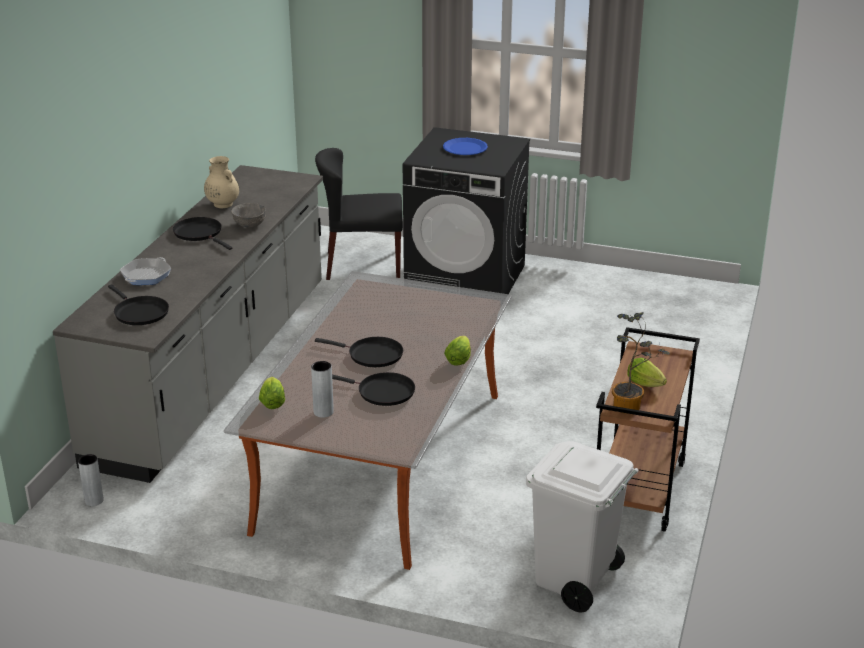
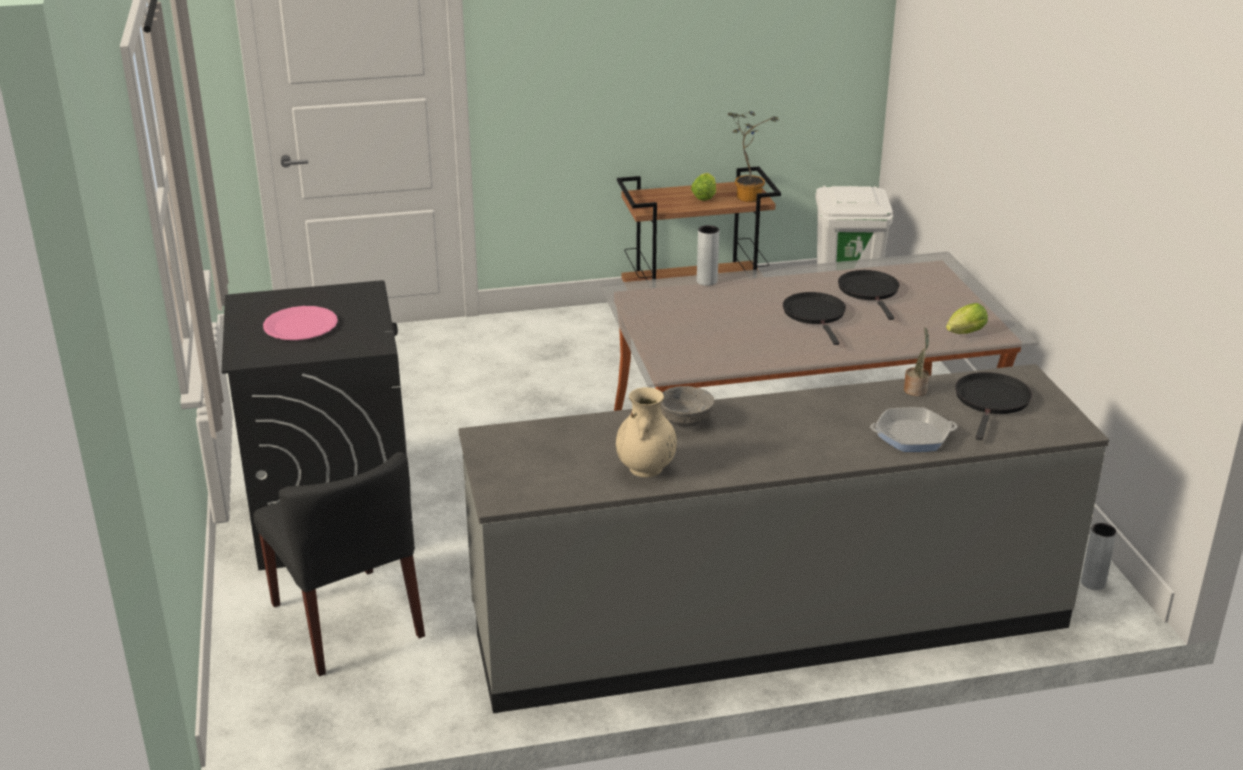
camera: 120 degrees left, 0 degrees up
(185, 295) = (916, 389): none -> potted plant
(200, 233) = (756, 447): black frying pan -> none
(323, 412) = (940, 306): grey vase -> grey vase (707, 281)
(459, 359) = (764, 275): lettuce -> none
(465, 148) = (300, 326): blue plate -> pink plate

